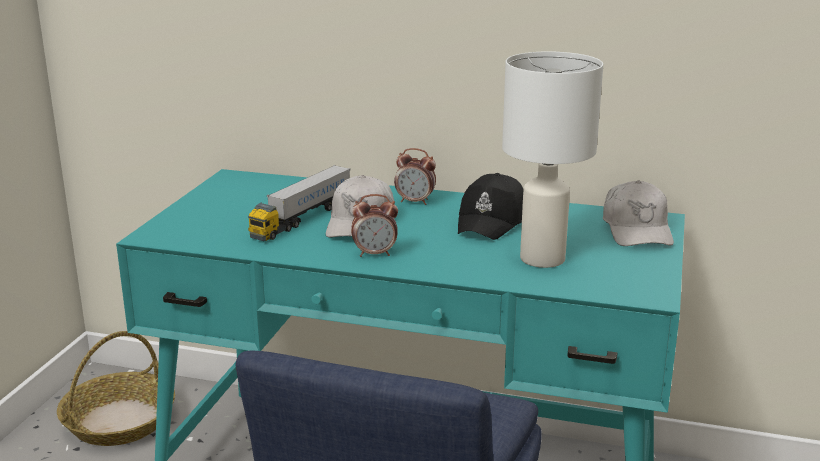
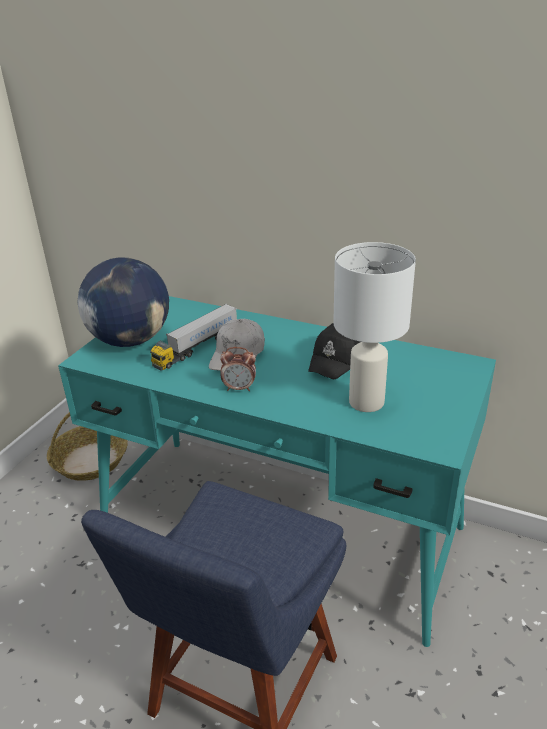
camera: 10 degrees right, 10 degrees up
(208, 215) = (130, 340): none -> globe
(415, 201) = (285, 334): alarm clock -> none
(637, 230) = (451, 375): white cap -> none

